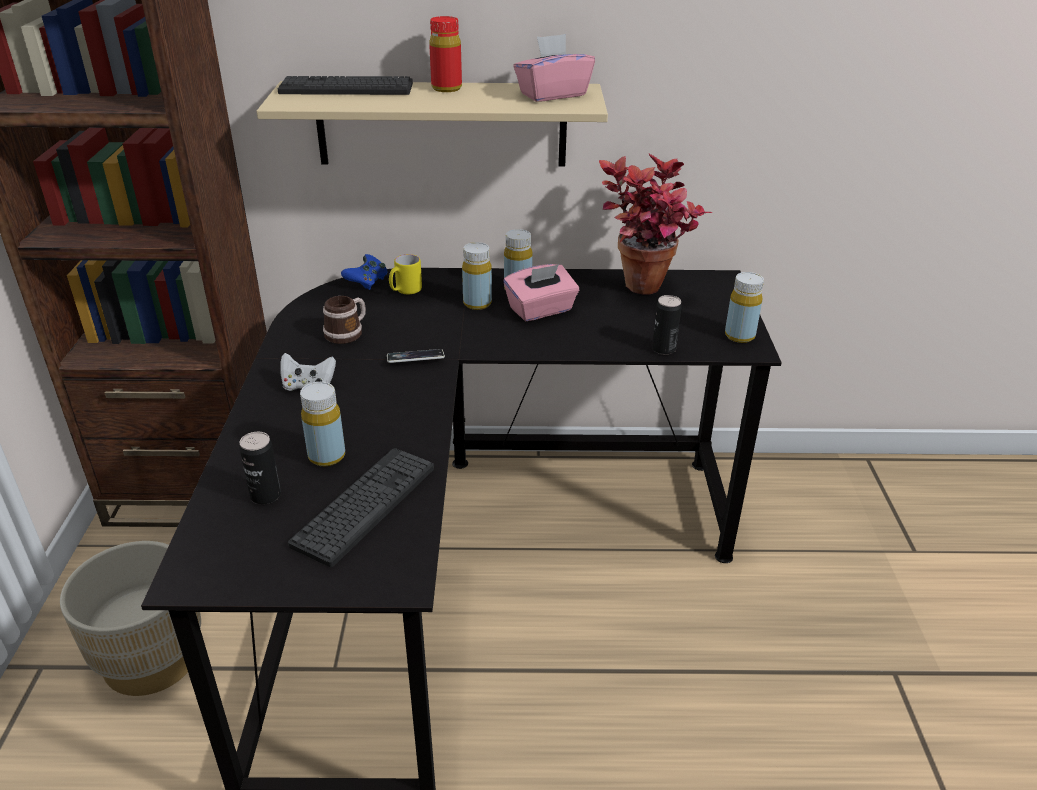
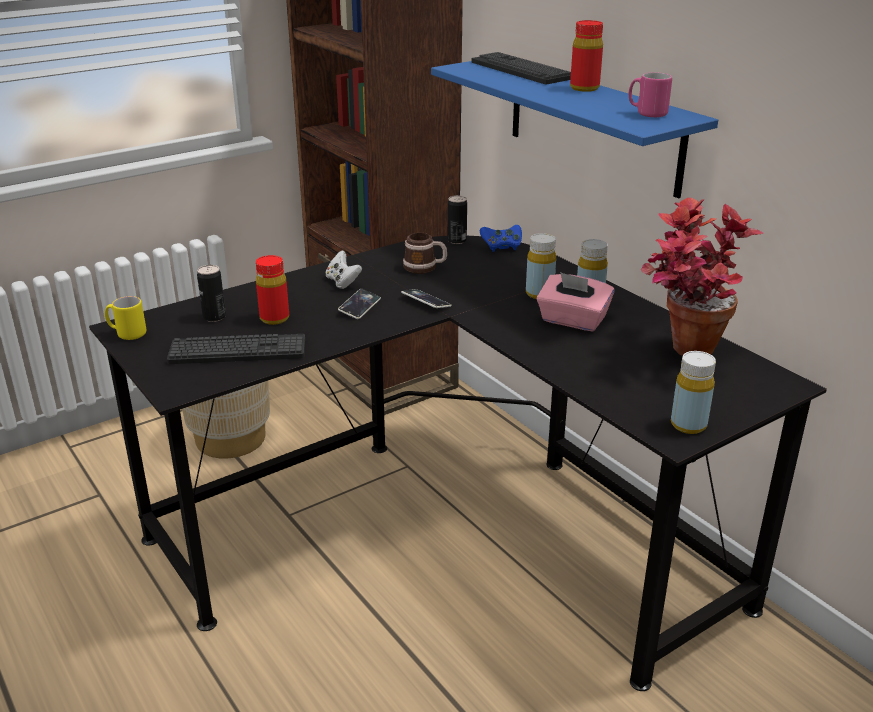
camera: 55 degrees right, 5 degrees down
(327, 456) = (274, 318): yellow bottle -> red bottle
(375, 397) = (359, 307): none -> phone
(405, 291) = (512, 263): yellow mug -> yellow mug (127, 334)
(441, 124) = (593, 124): beige shelf -> blue shelf
(552, 94) = (646, 113): pink tissue box -> pink mug
(663, 349) = (599, 394): can -> can (457, 240)

